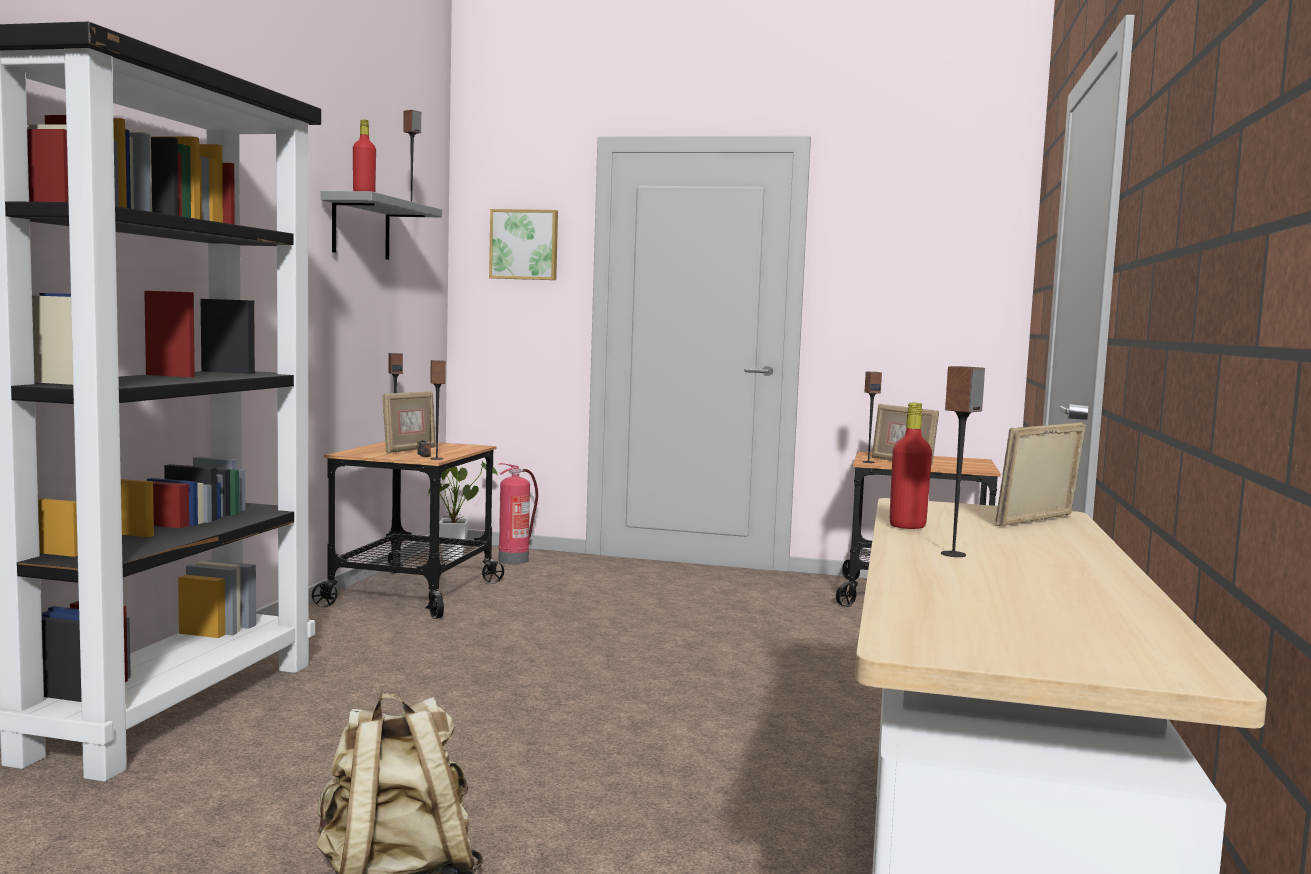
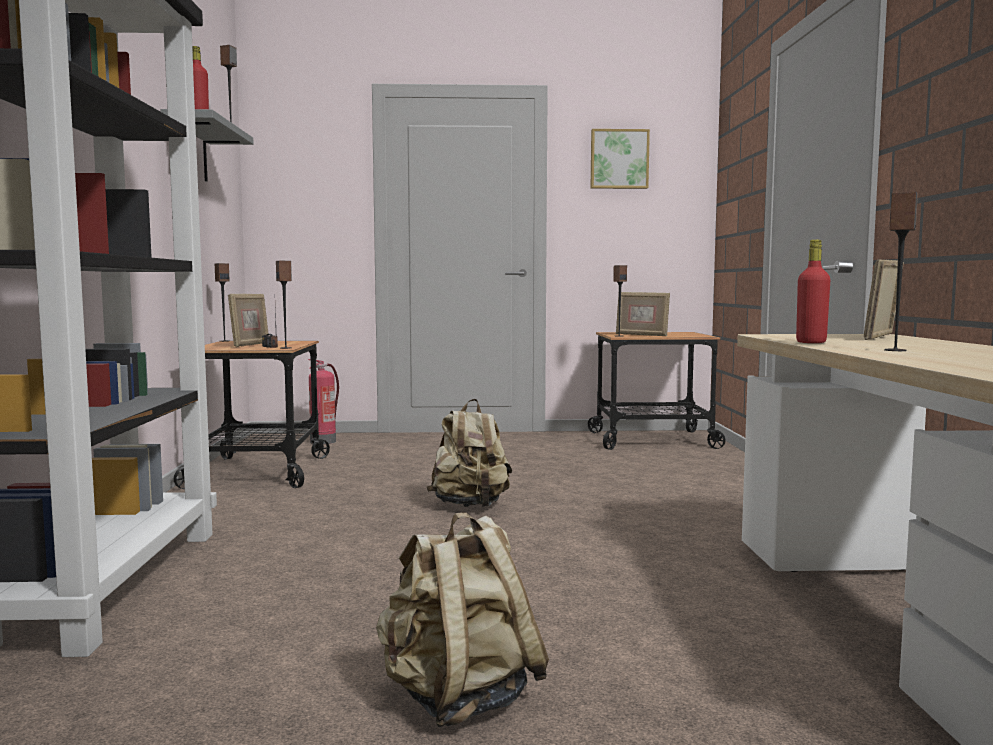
camera: 15 degrees left, 0 degrees up
(454, 557) = (270, 443): potted plant -> none
(524, 245) = (311, 175): picture -> picture (619, 159)
(605, 664) = (471, 506): none -> beige backpack

